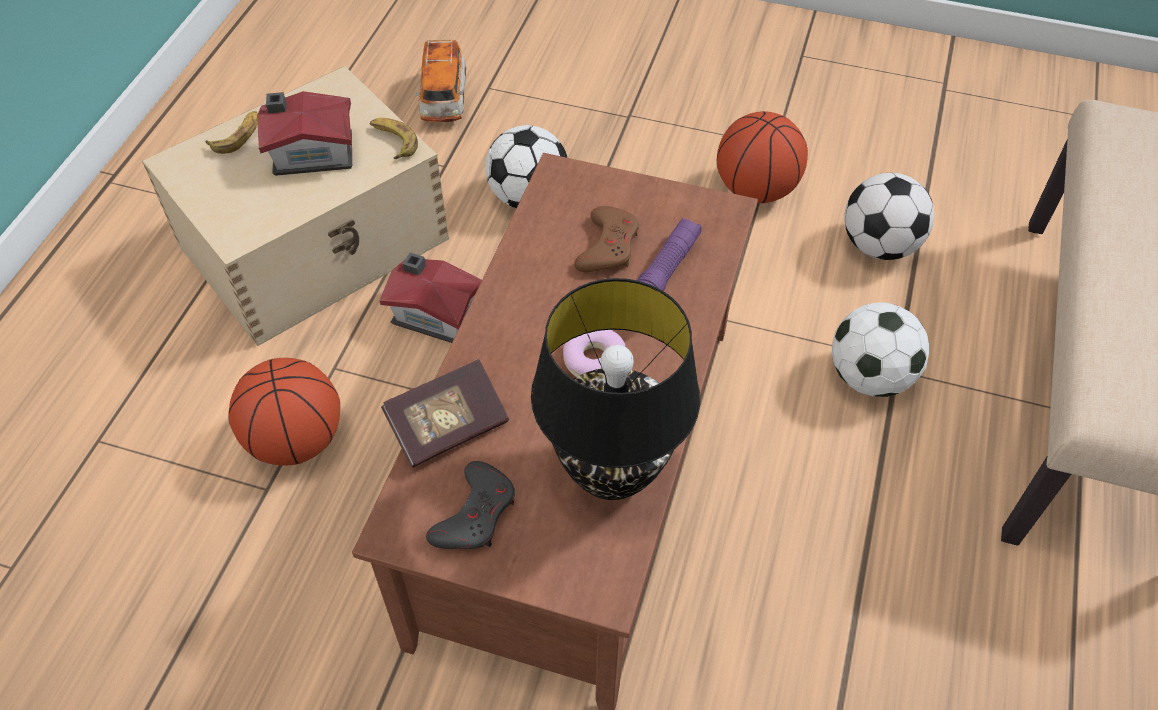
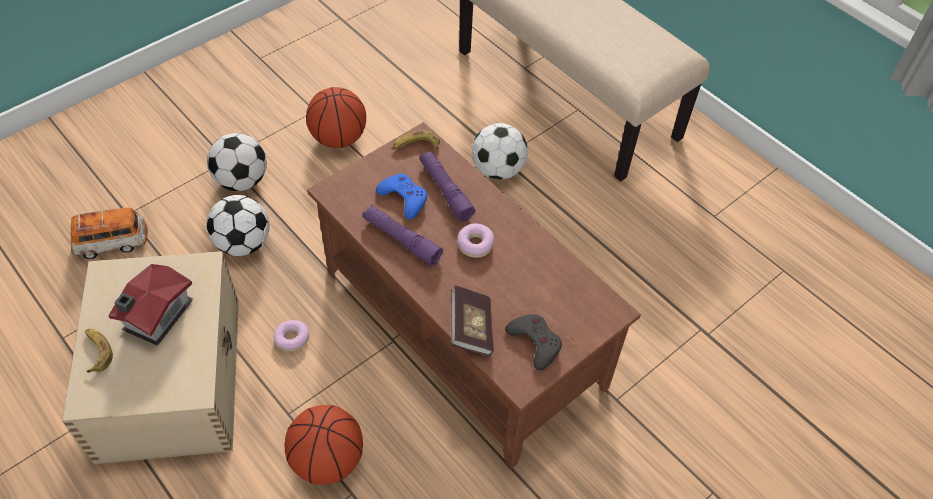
camera: 60 degrees left, 0 degrees up
(393, 141) = (189, 267): banana -> banana (416, 146)
(435, 314) = (292, 338): toy house -> donut
(444, 99) = (112, 243): toy car -> toy car turned 45 degrees counterclockwise
(538, 279) = (401, 240): none -> purple flashlight
(608, 246) = (403, 198): brown game controller -> blue game controller
(613, 474) = (551, 274): black table lamp -> none
(879, 245) = (422, 114): football -> football (242, 181)

